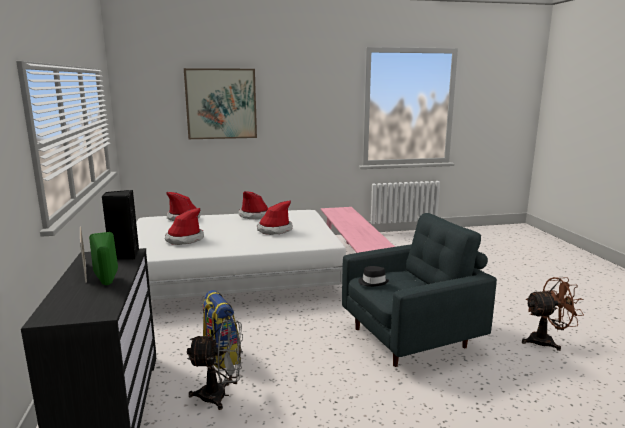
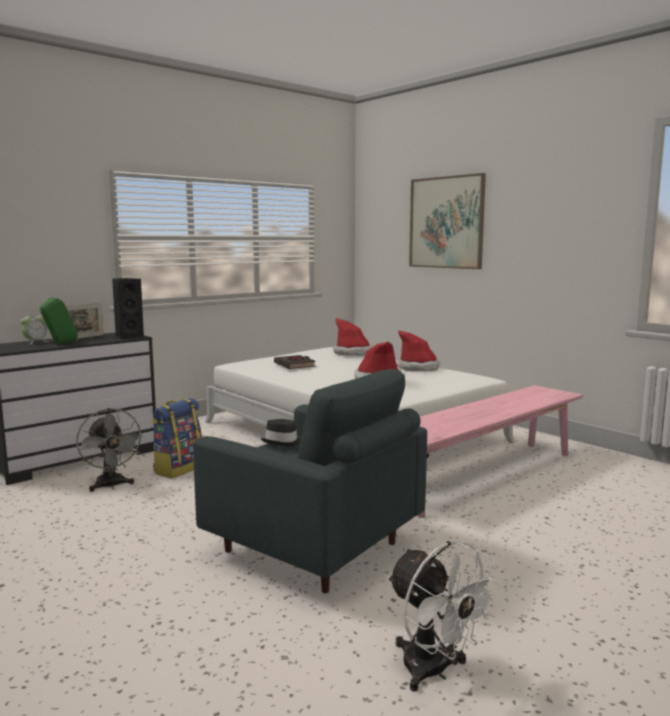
camera: 60 degrees right, 5 degrees down
(70, 295) = (35, 342): none -> alarm clock
(184, 239) = (294, 365): hat -> black book
(546, 341) = (434, 672): brown fan -> white fan

